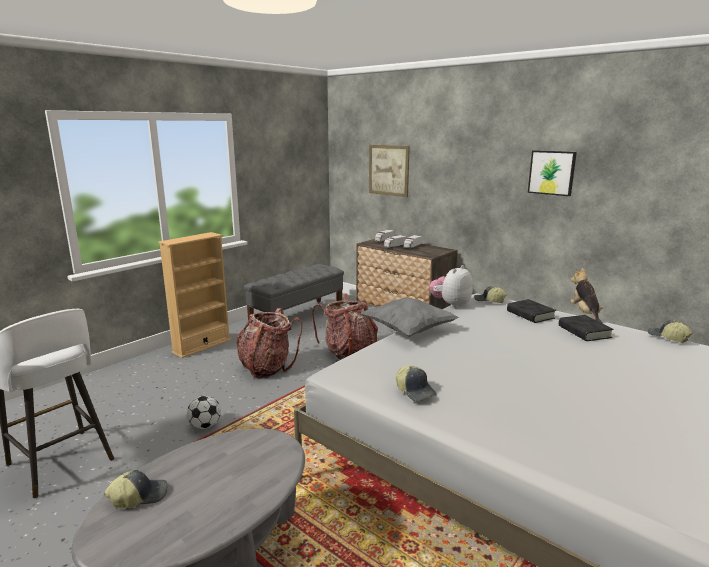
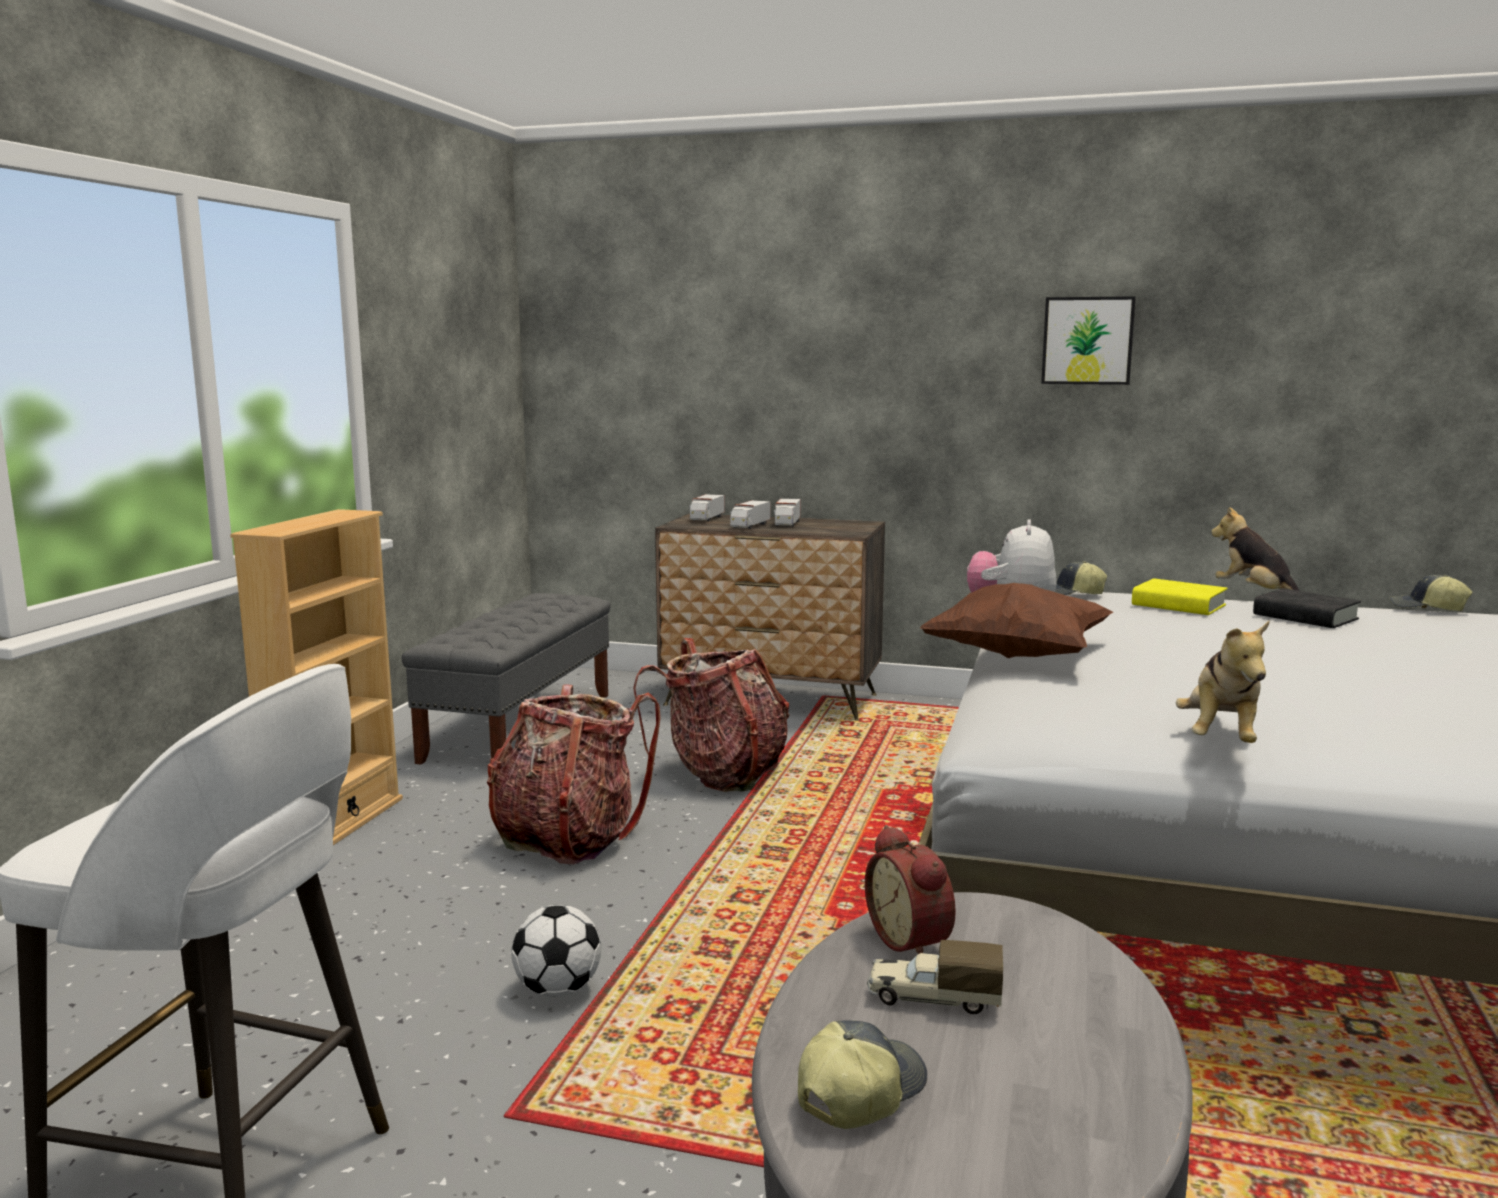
camera: 25 degrees left, 5 degrees down
(208, 470) = (933, 998): none -> toy truck
(234, 445) = (912, 940): none -> alarm clock
(388, 170) = (697, 358): picture -> none
(408, 331) = (1017, 656): grey pillow -> brown pillow
(415, 391) = (1220, 738): cap -> plush toy
(530, 314) = (1178, 605): black book -> yellow book

